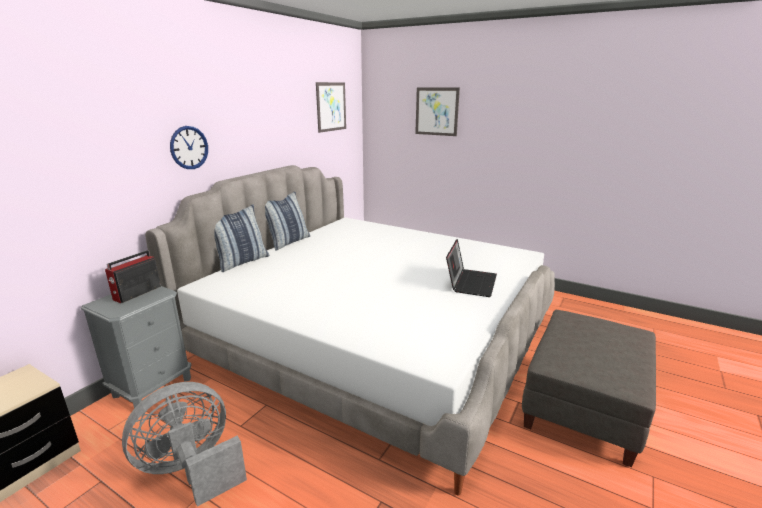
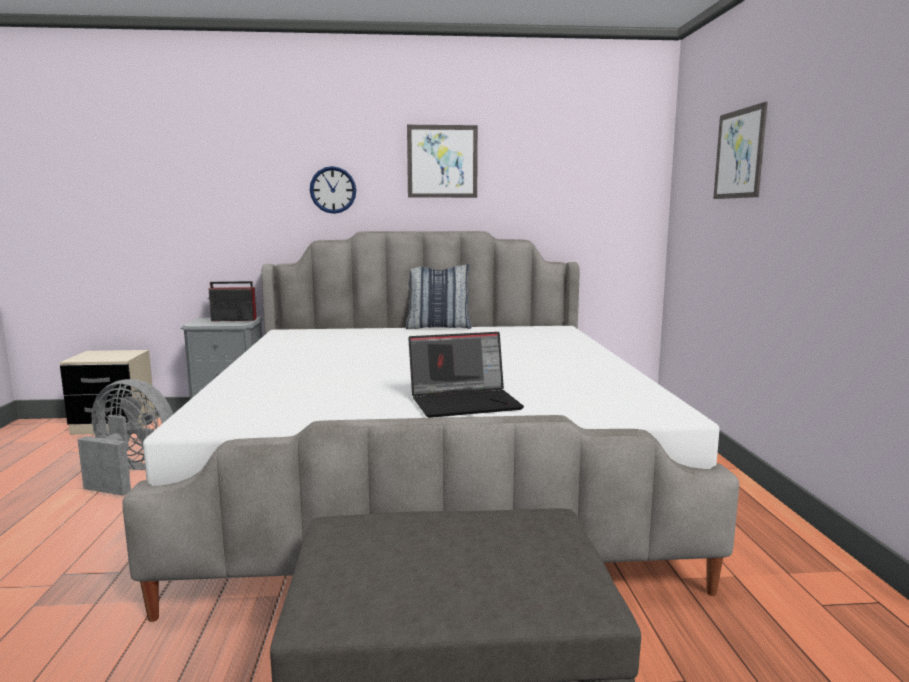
camera: 55 degrees right, 10 degrees down
(242, 262) = (356, 328): pillow -> none
(331, 106) = (587, 158): picture -> picture (442, 161)

